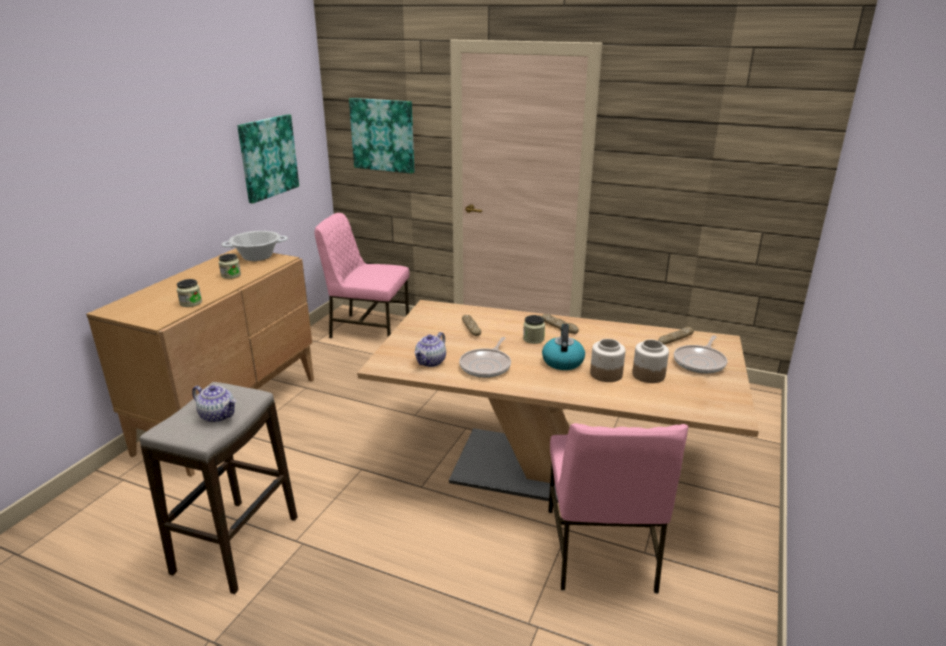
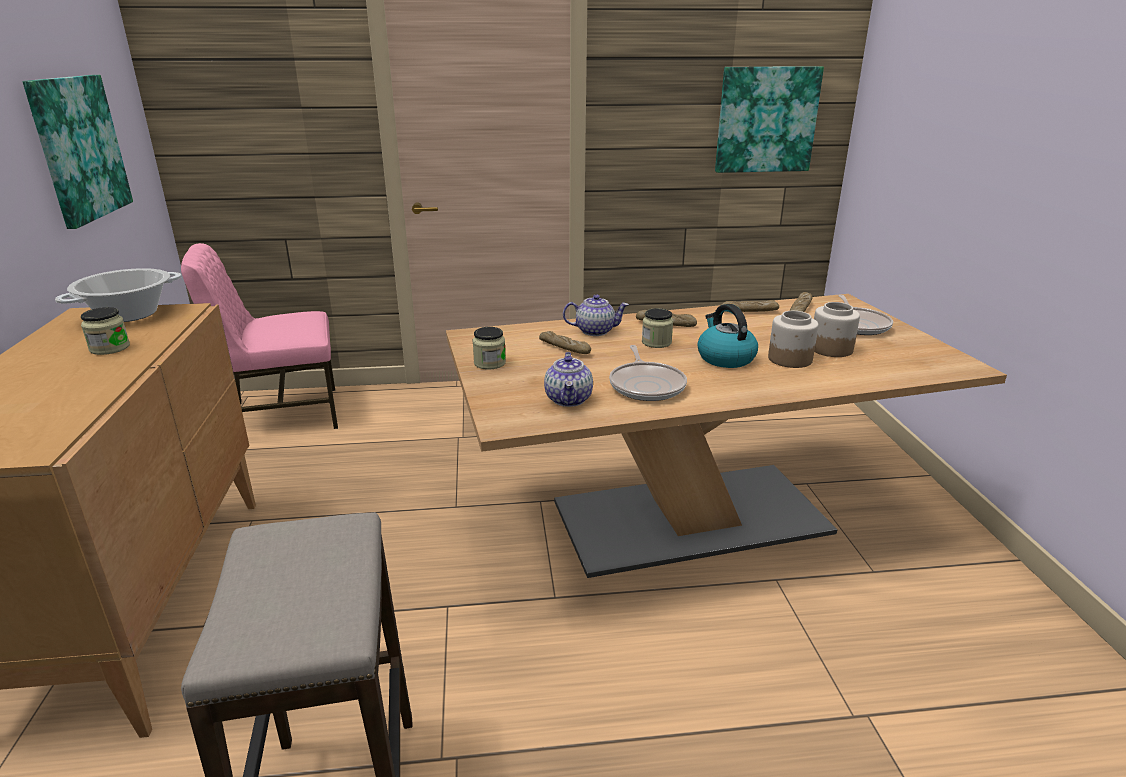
camera: 30 degrees left, 0 degrees up
(191, 303) = (75, 404): jar -> jar (489, 363)
(218, 415) = (320, 581): teapot -> teapot (595, 331)
(383, 135) = (257, 111): picture -> picture (766, 120)
(601, 550) = (833, 588): pink chair -> none
(632, 332) = (748, 312): none -> bread

